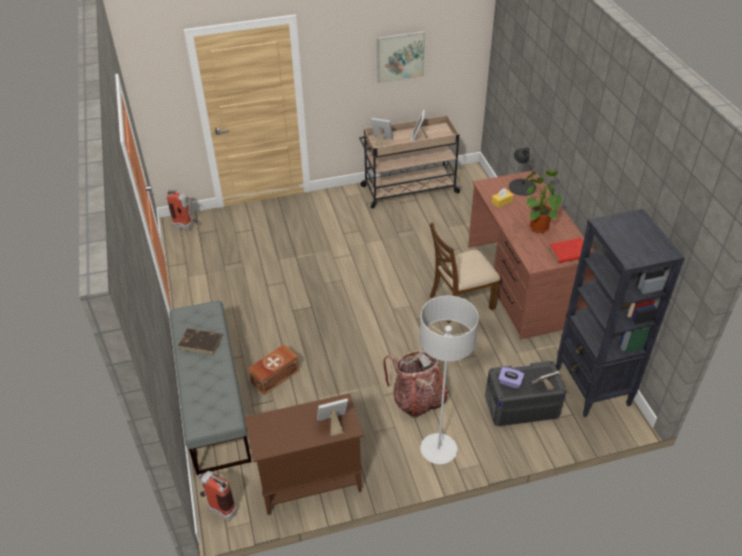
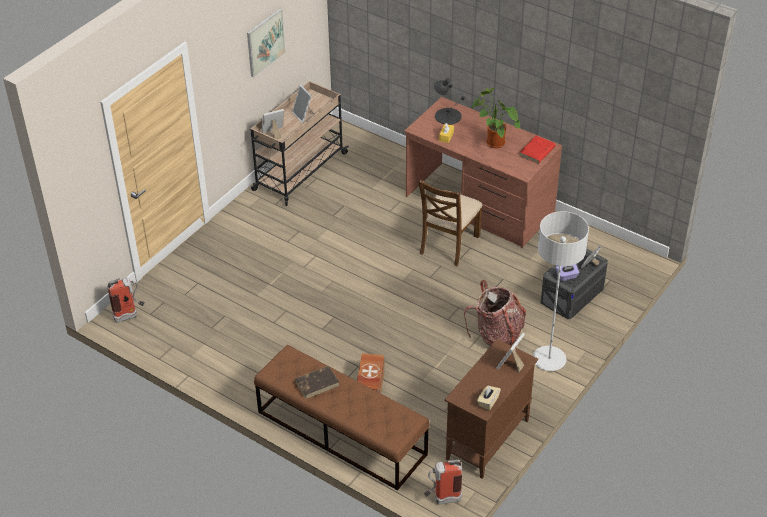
camera: 40 degrees left, 0 degrees up
(213, 398) = (341, 433): grey bench -> brown bench
(274, 444) = (488, 402): none -> beige tissue box
(592, 387) = (604, 253): black bookcase -> none

